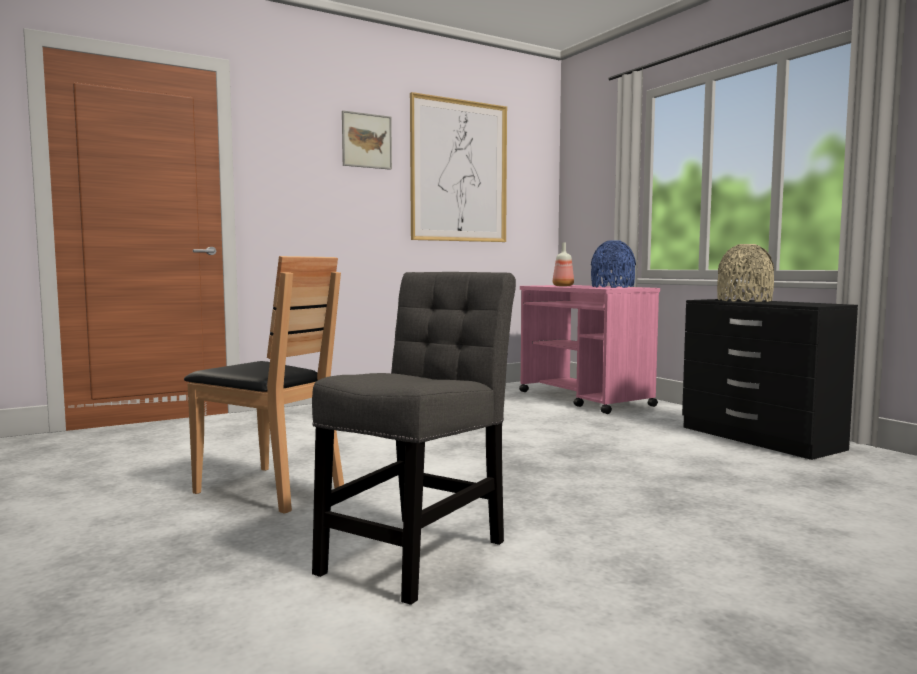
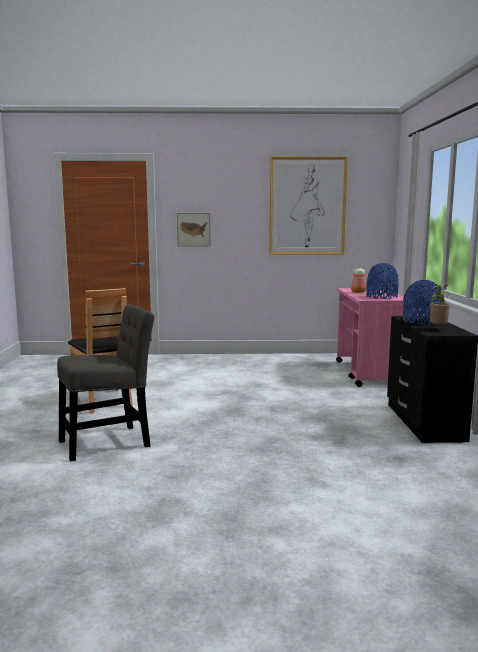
camera: 30 degrees right, 5 degrees up
(366, 140) = (238, 191): picture -> picture (193, 229)
(744, 301) = (422, 321): beige vase -> blue vase
(793, 303) = (438, 328): none -> potted plant

